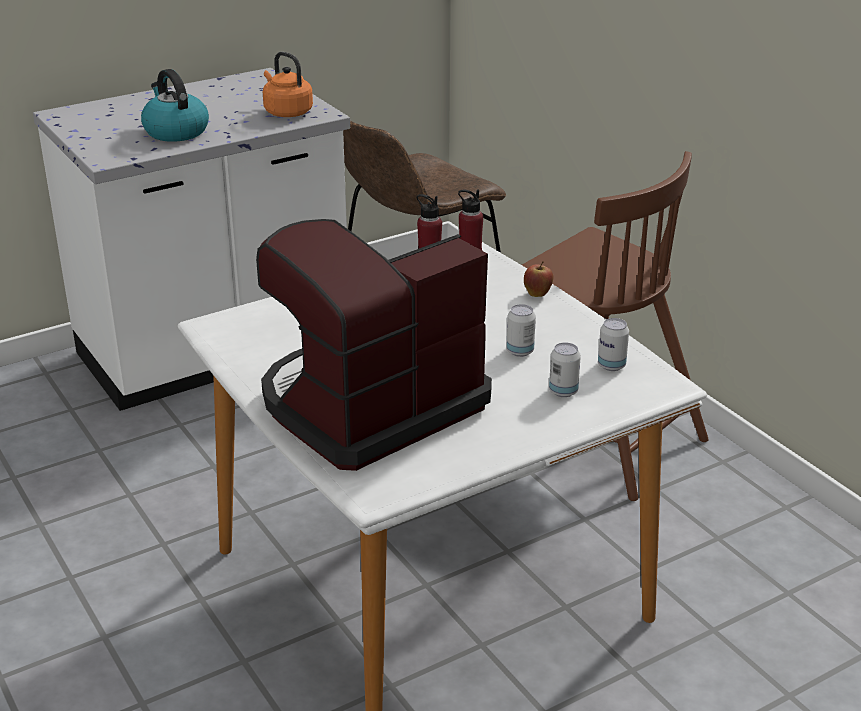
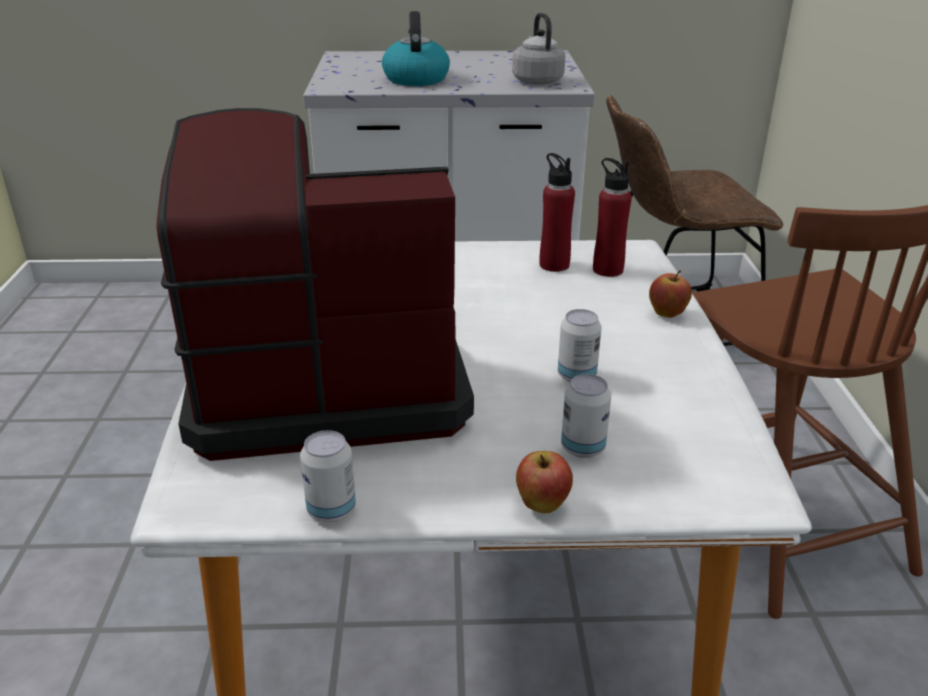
camera: 30 degrees right, 0 degrees up
(286, 112) = (536, 81): orange kettle -> grey kettle
(570, 428) = (542, 506): none -> apple
(611, 366) = (686, 434): can -> can (331, 510)

